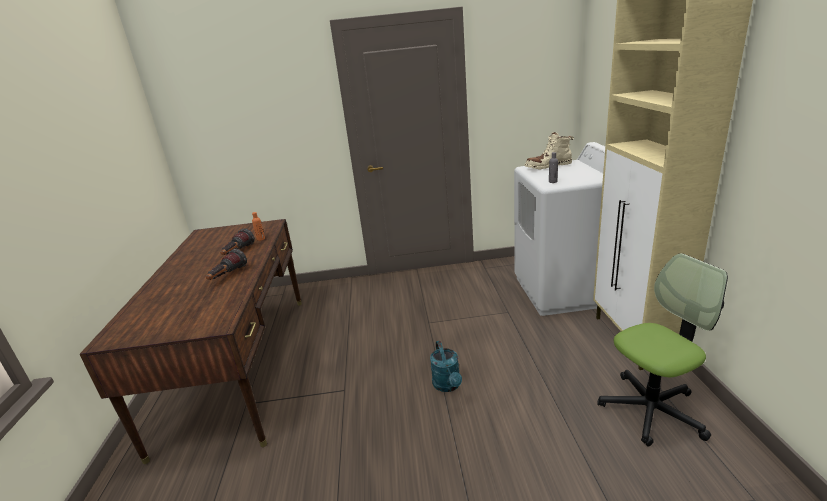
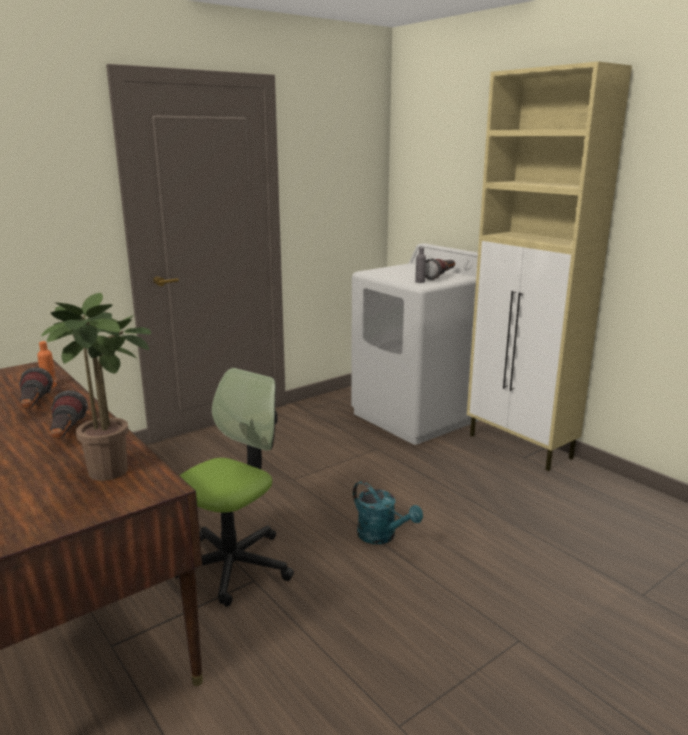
camera: 35 degrees left, 5 degrees down
(214, 309) = (113, 473): none -> potted plant
(548, 166) = (390, 270): beige boot -> none
(580, 177) = (441, 277): none -> flashlight
(651, 410) = (586, 500): office chair -> office chair (233, 565)

